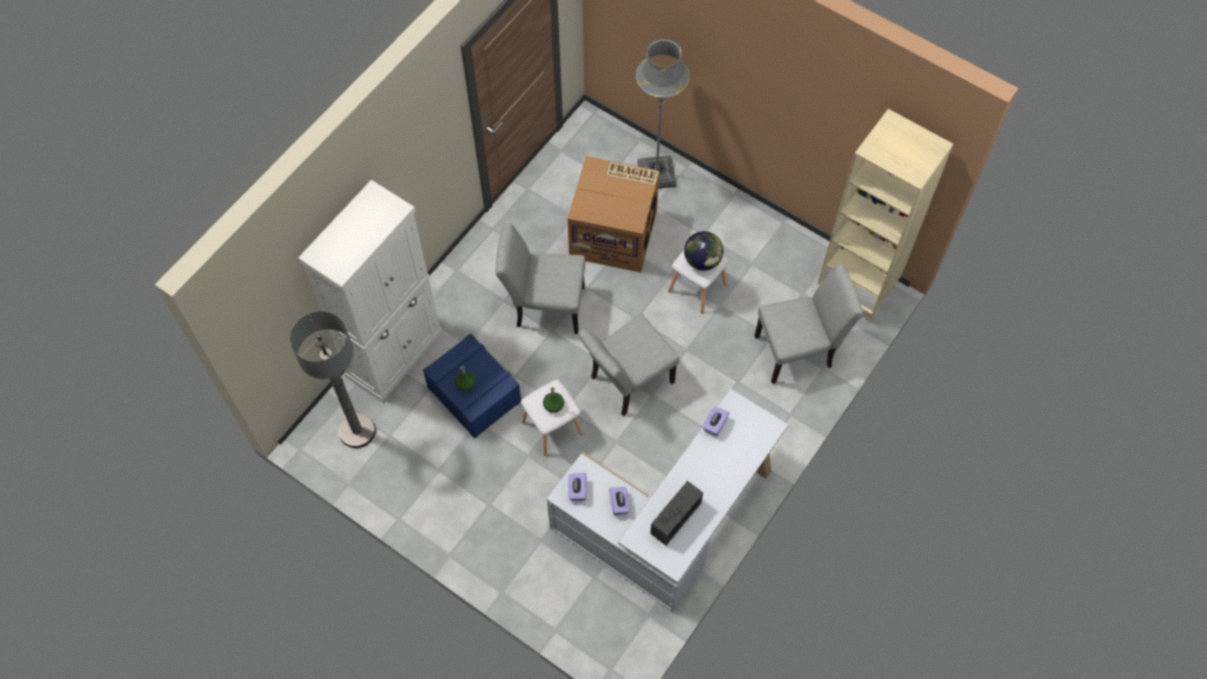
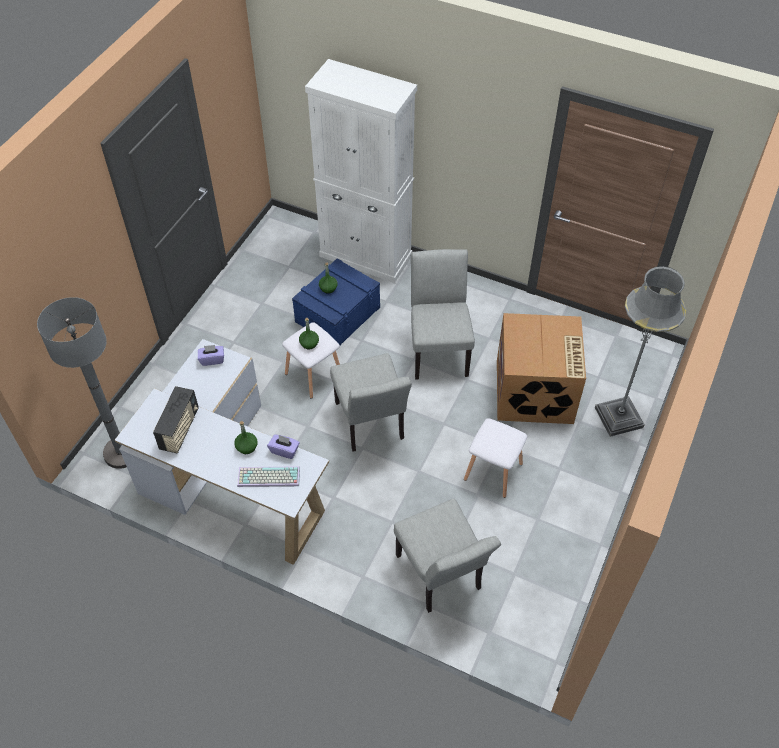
camera: 80 degrees right, 10 degrees down
(357, 431) = (290, 246): grey floor lamp -> grey floor lamp (122, 453)
(619, 504) = (200, 393): purple tissue box -> none
(626, 383) = (371, 425): grey chair -> grey chair turned 150 degrees counterclockwise
(675, 518) = (180, 429): radio -> radio turned 75 degrees clockwise
(702, 261) = (498, 441): globe -> none
(705, 458) = (247, 447): none -> green bottle
(743, 442) = (268, 478): none -> keyboard
(857, 289) = (536, 631): beige bookcase -> none

